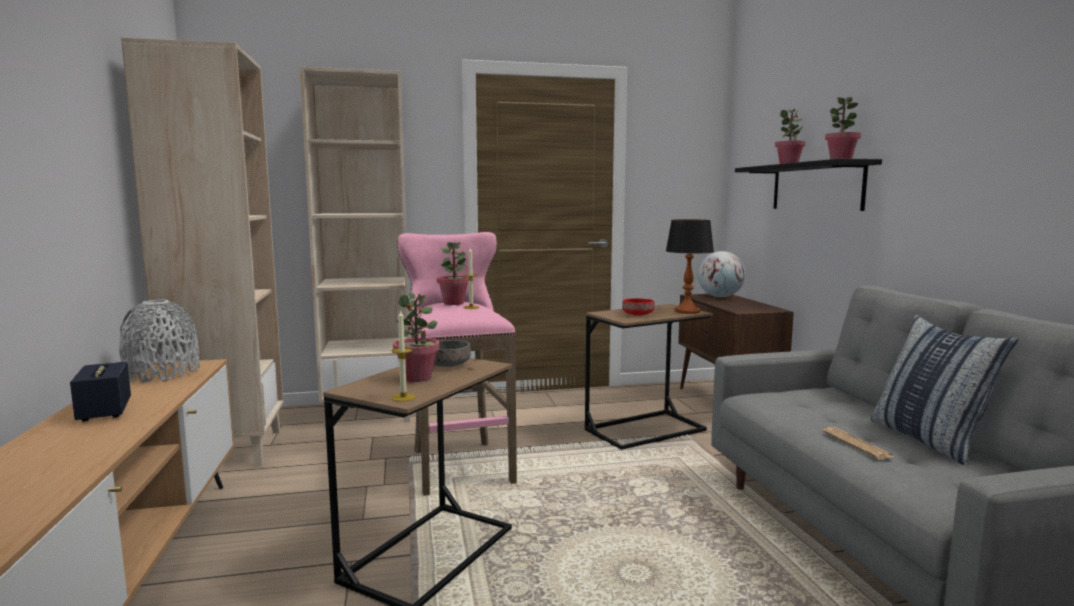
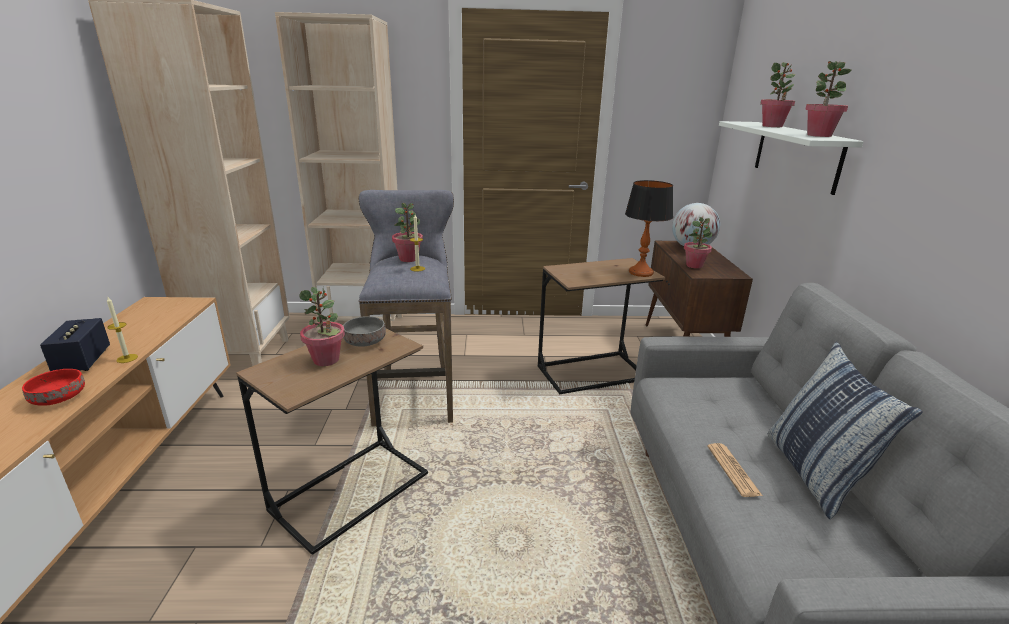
camera: 10 degrees right, 15 degrees up
(162, 373) = (155, 312): grey vase -> none
(403, 397) = (295, 390): candle -> candle (127, 358)
(459, 464) = (414, 393): pink stool -> grey stool
(637, 315) = (588, 274): red bowl -> red bowl (59, 398)
(732, 307) = (694, 265): none -> potted plant
(816, 187) = (796, 155): black shelf -> white shelf

